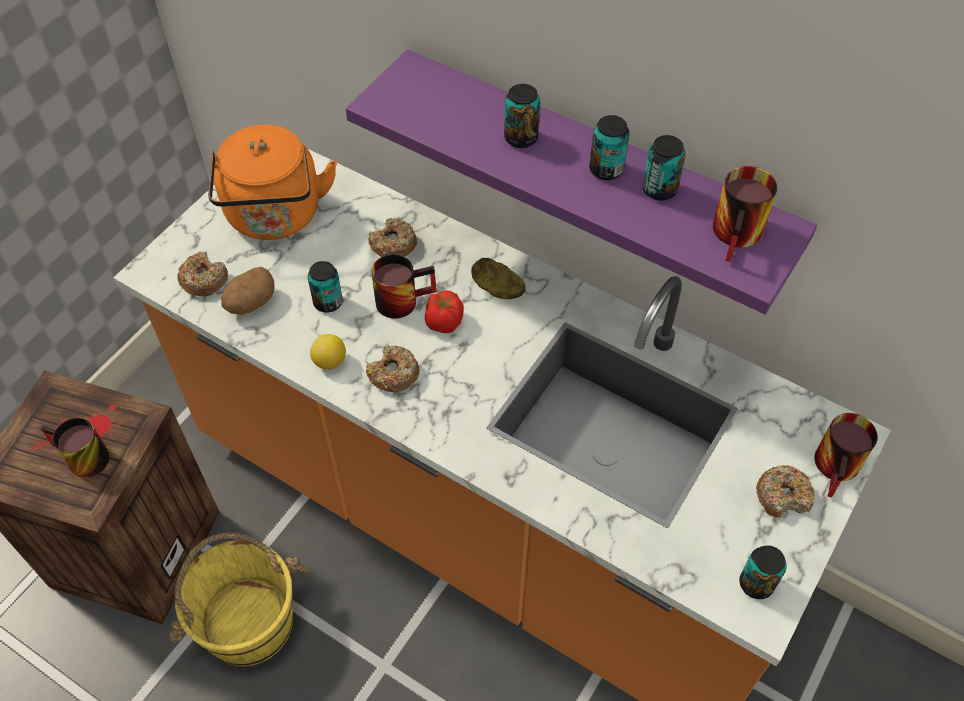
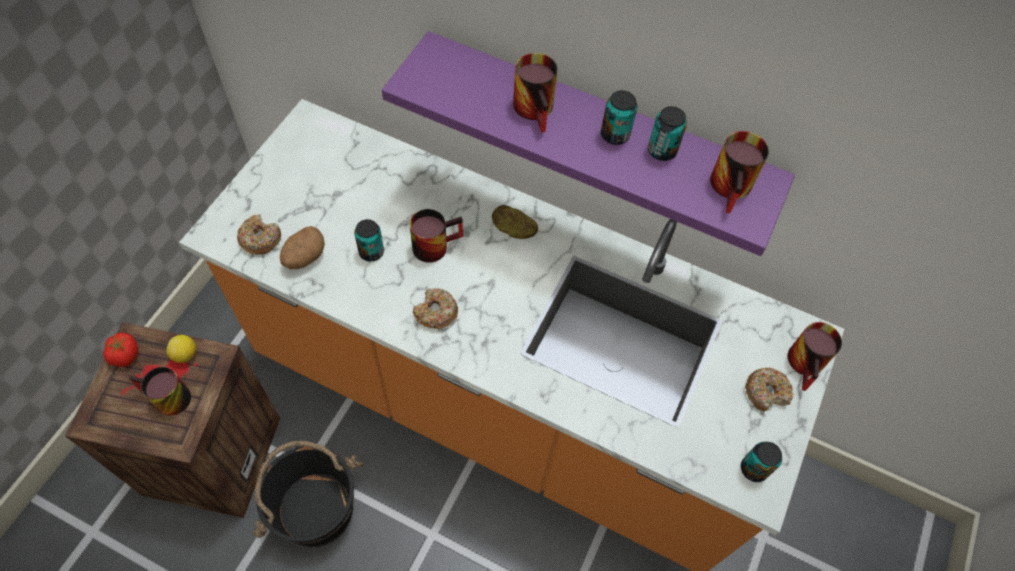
camera: 10 degrees left, 5 degrees up
(248, 621) = (315, 508): yellow bucket -> black bucket
(275, 217) = (315, 178): orange kettle -> none
(330, 362) = (380, 305): lemon -> lemon (185, 355)
(393, 245) = (420, 196): donut -> none
(443, 322) = (472, 263): tomato -> tomato (125, 356)
(521, 138) = (538, 110): can -> mug

